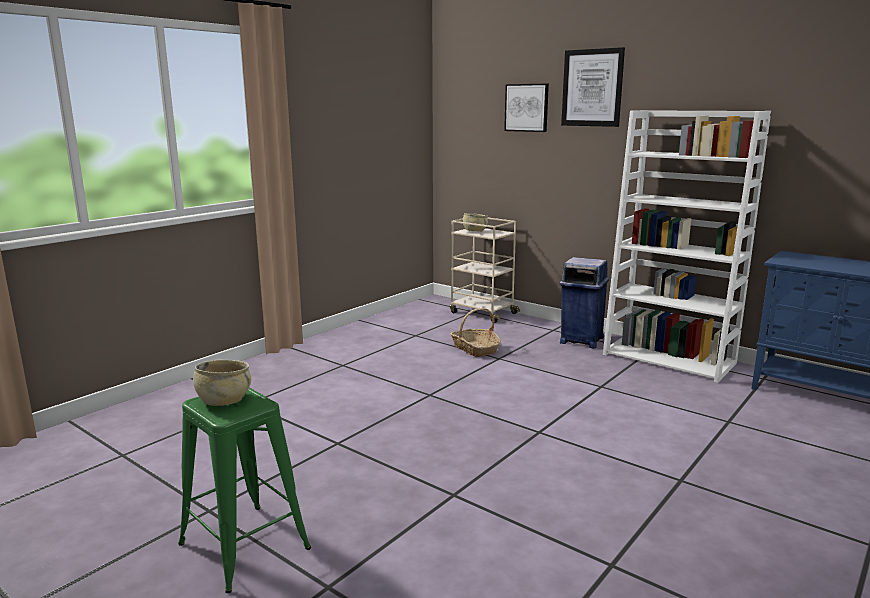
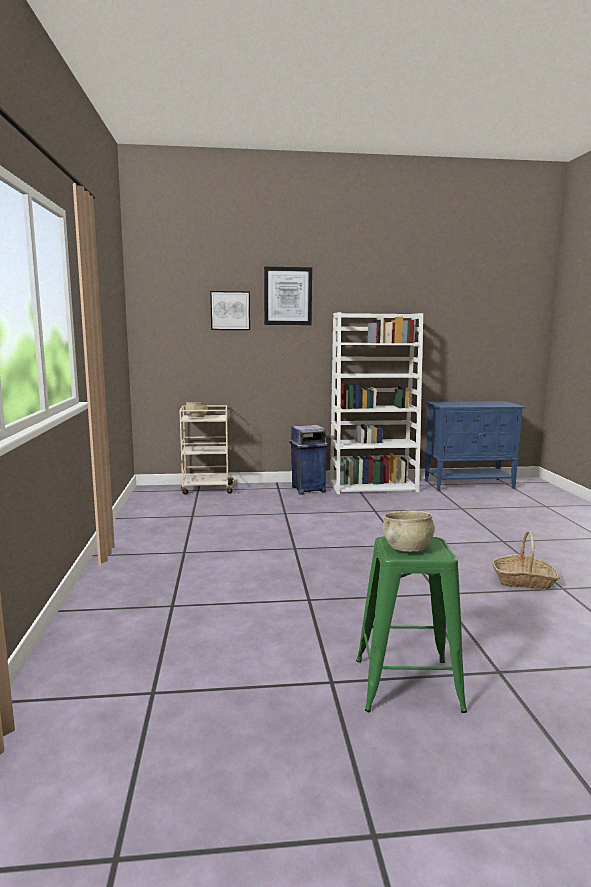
camera: 45 degrees left, 5 degrees down
(475, 349) = (256, 512): basket -> basket (523, 581)

